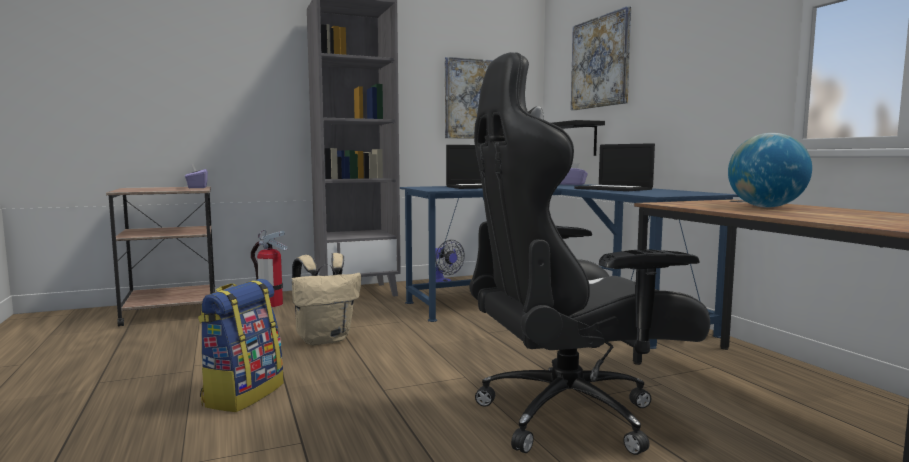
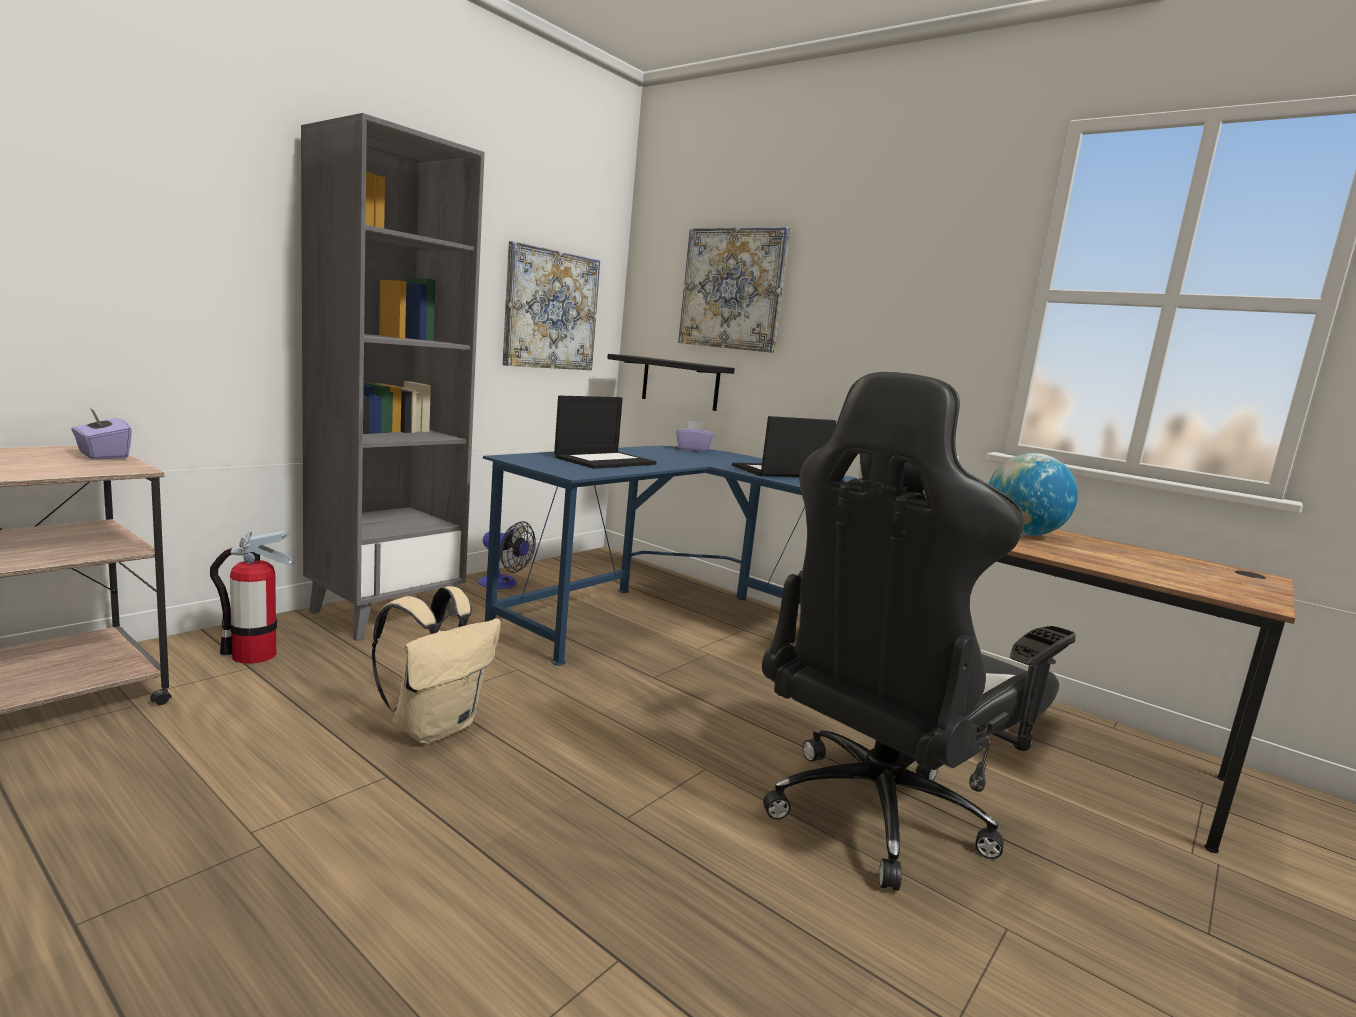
camera: 30 degrees left, 5 degrees up
(243, 394) = (420, 881): backpack -> none
(614, 189) = (779, 472): laptop -> laptop turned 135 degrees clockwise

